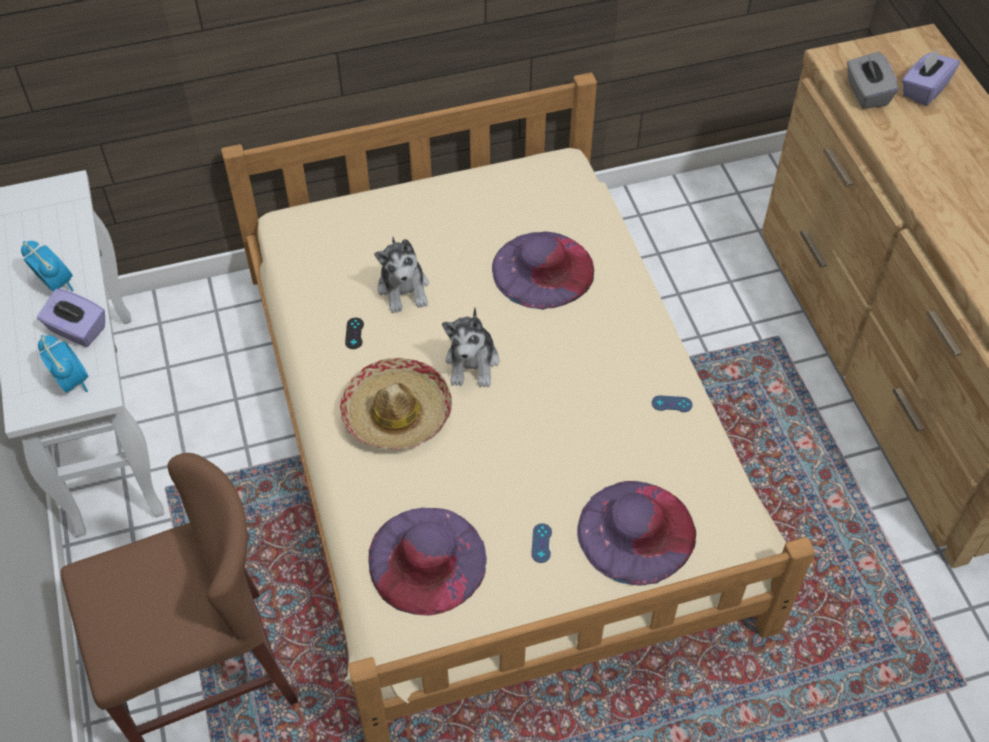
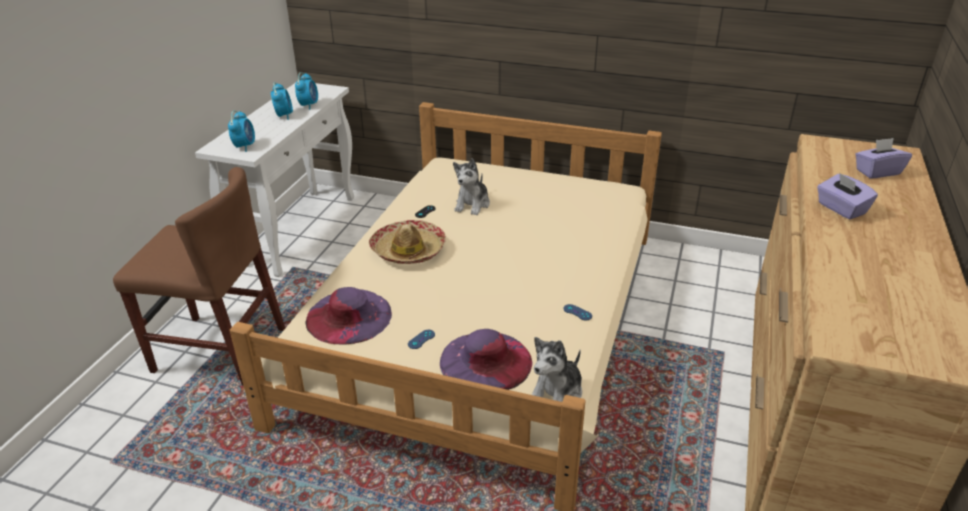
camera: 35 degrees right, 20 degrees down
(68, 242) = (309, 105): none -> alarm clock
(77, 330) = (271, 132): purple tissue box -> purple tissue box (841, 209)
(472, 362) = (475, 246): plush toy -> plush toy (557, 393)
(542, 269) = (561, 225): purple hat -> none
(866, 93) = (826, 161): grey tissue box -> none

